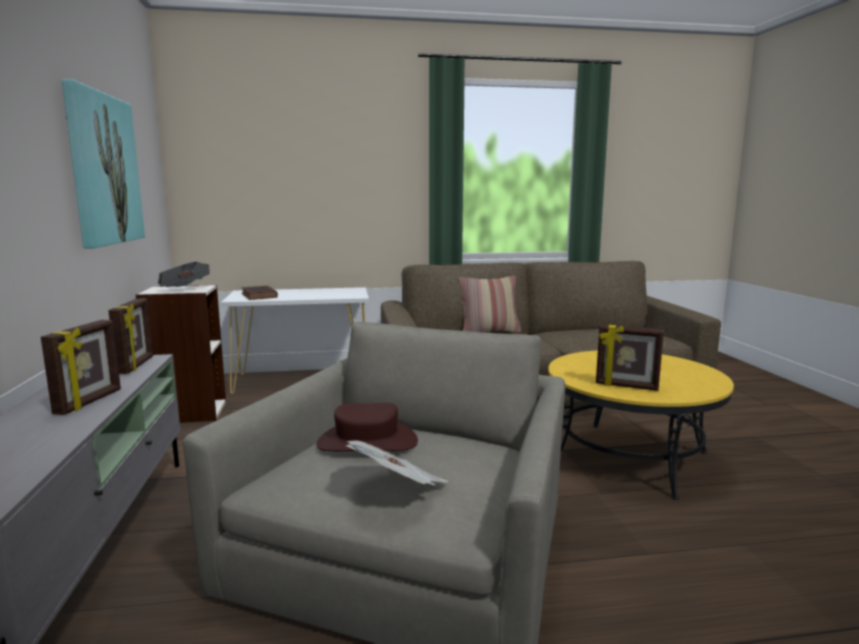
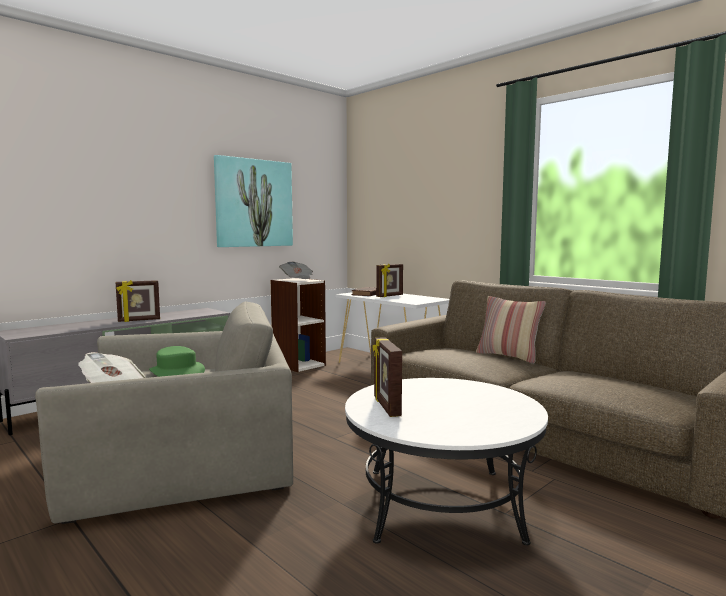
camera: 55 degrees right, 5 degrees down
(137, 365) = (201, 313): picture frame -> picture frame (390, 296)
(367, 442) = (177, 373): brown hat -> green hat
(629, 457) = (441, 503): yellow coffee table -> white coffee table

